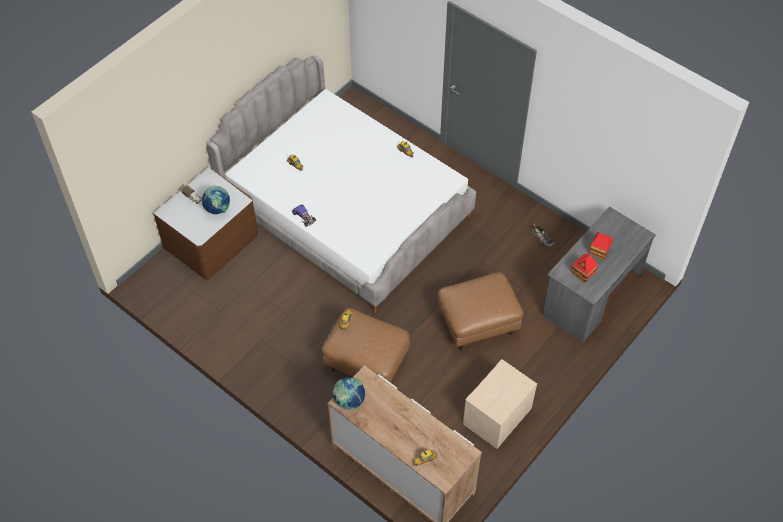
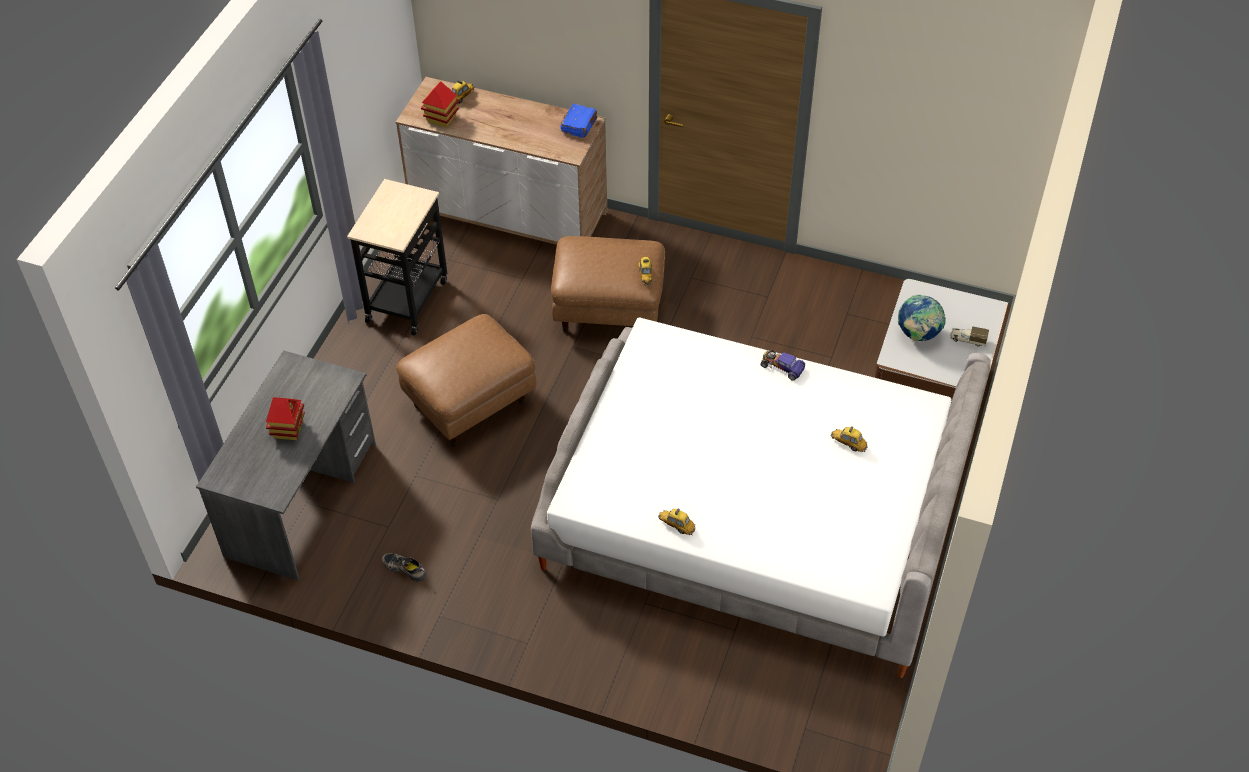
camera: 160 degrees right, 5 degrees down
(349, 401) = (579, 126): globe -> blue book
(496, 416) = (407, 300): beige nightstand -> cart
(583, 274) = (309, 388): toy house -> toy house (441, 119)

